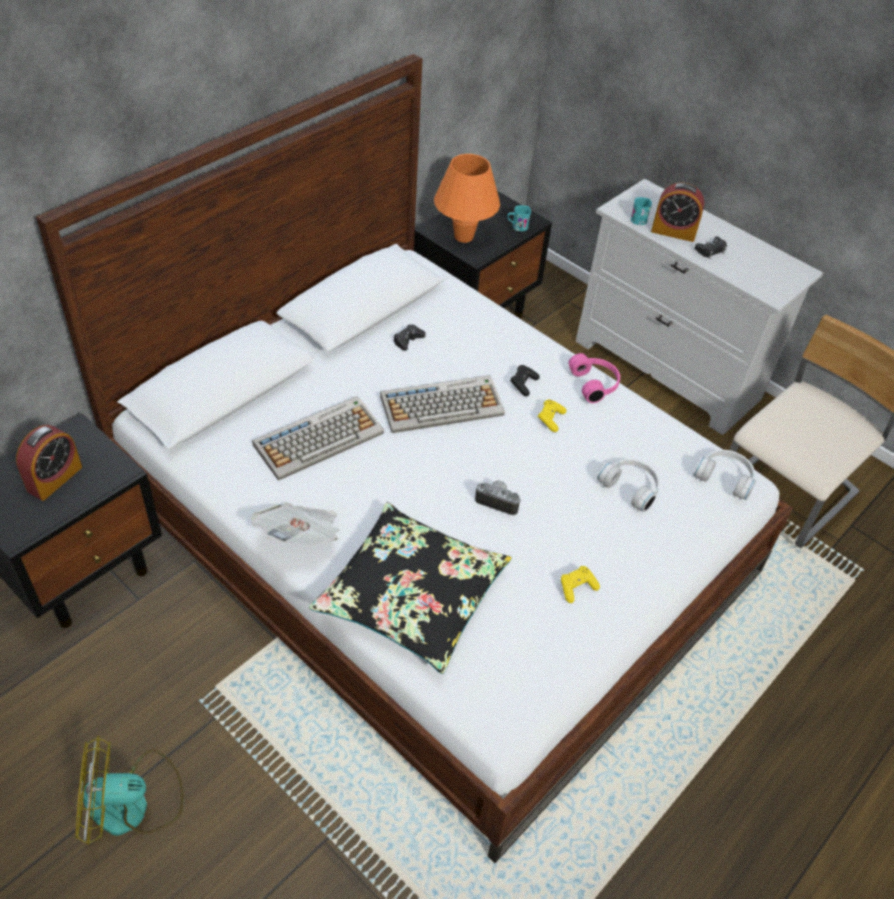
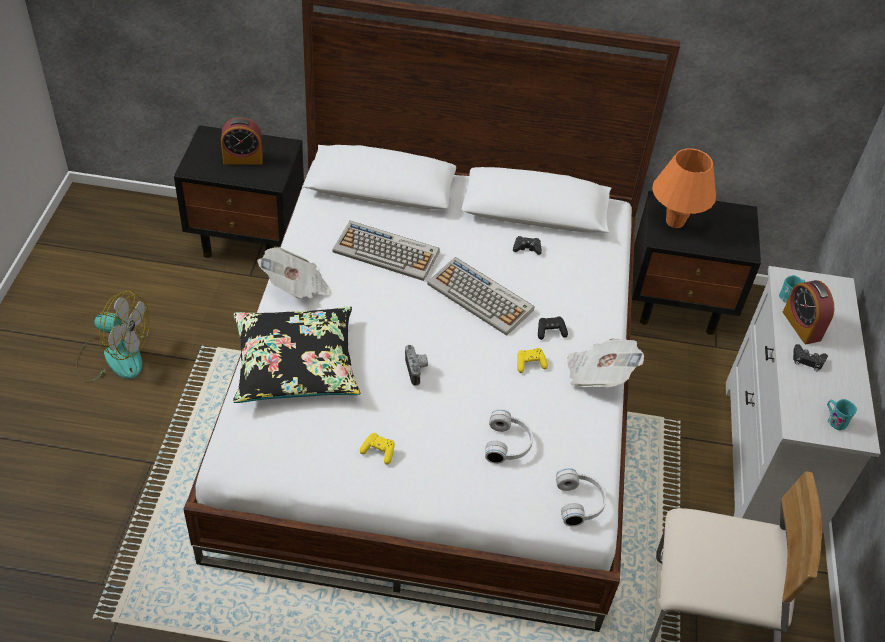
camera: 55 degrees right, 0 degrees up
(132, 804) = (114, 357): fan -> fan turned 150 degrees clockwise
(517, 226) = (727, 245): turquoise mug -> turquoise mug (834, 420)
(595, 384) = (599, 374): pink headphones -> newspaper

